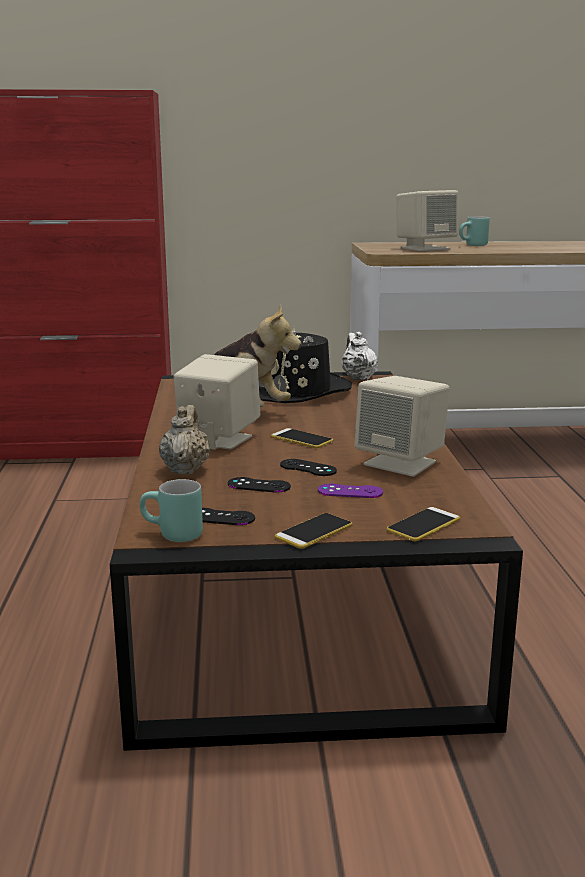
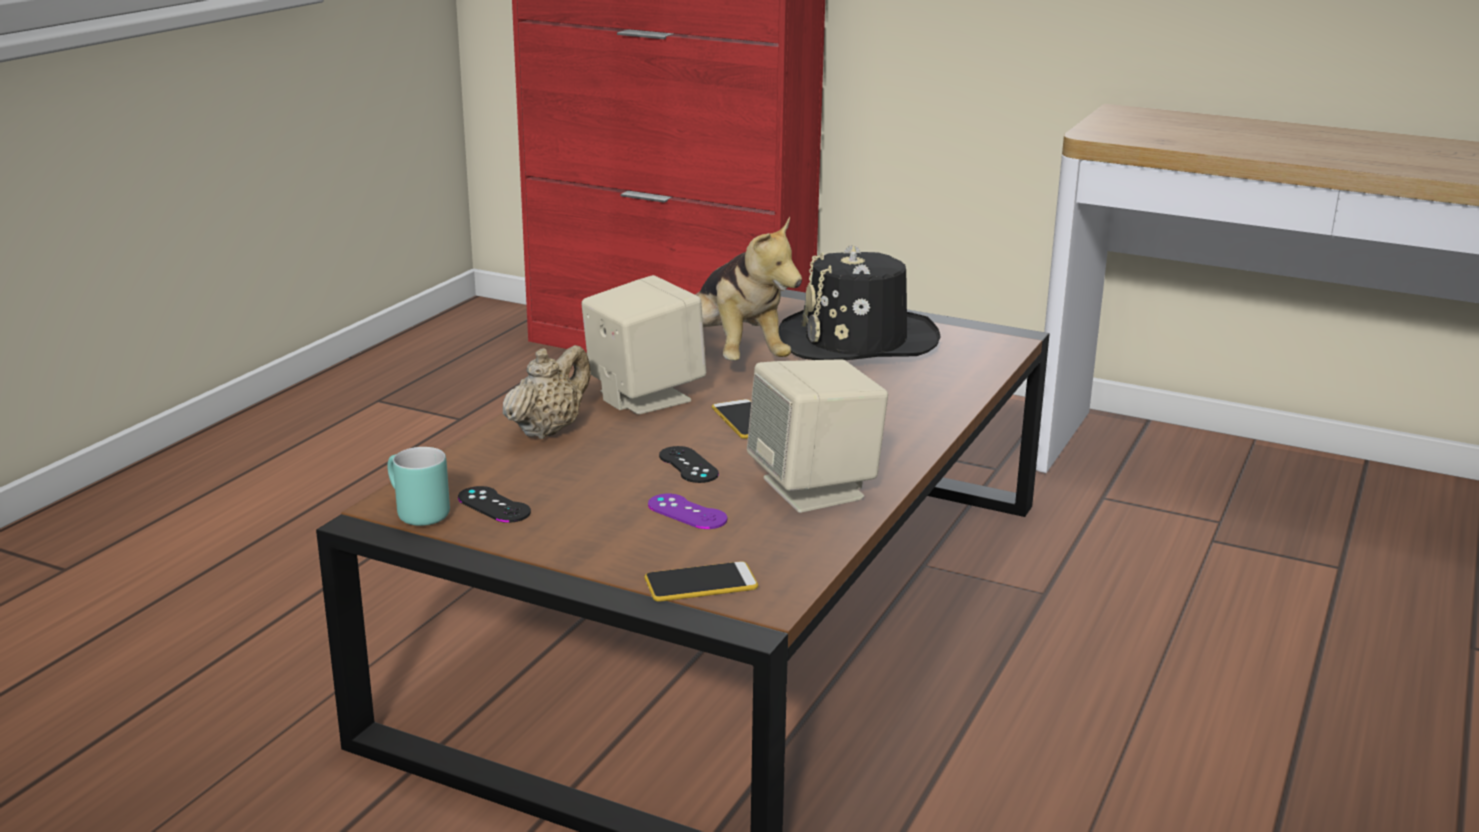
camera: 30 degrees right, 5 degrees up
(259, 485) = (595, 474): black game controller -> none
(314, 532) = (564, 554): phone -> none
(358, 377) = (978, 335): white teapot -> none
(425, 248) = (1185, 134): beige speaker -> none
(473, 245) = (1290, 137): turquoise mug -> none

